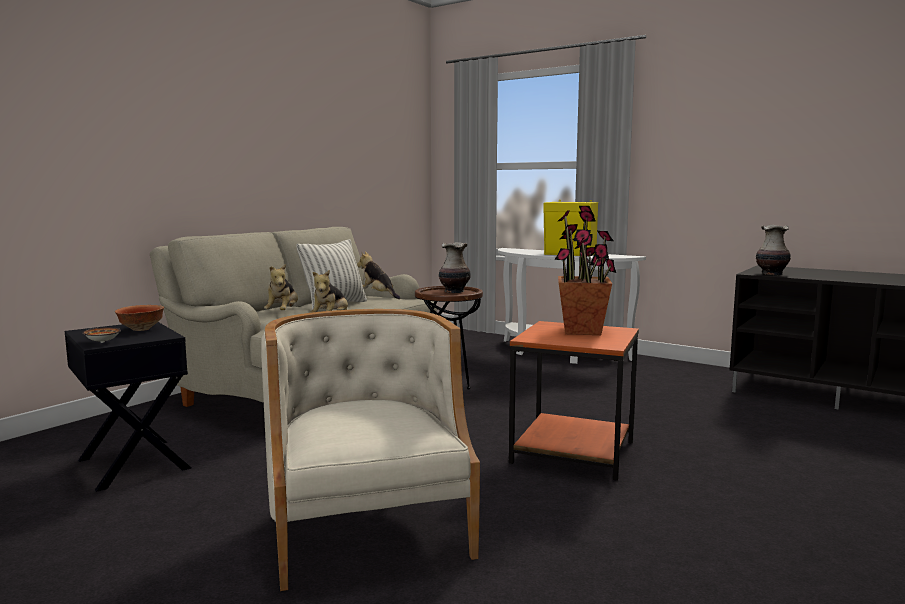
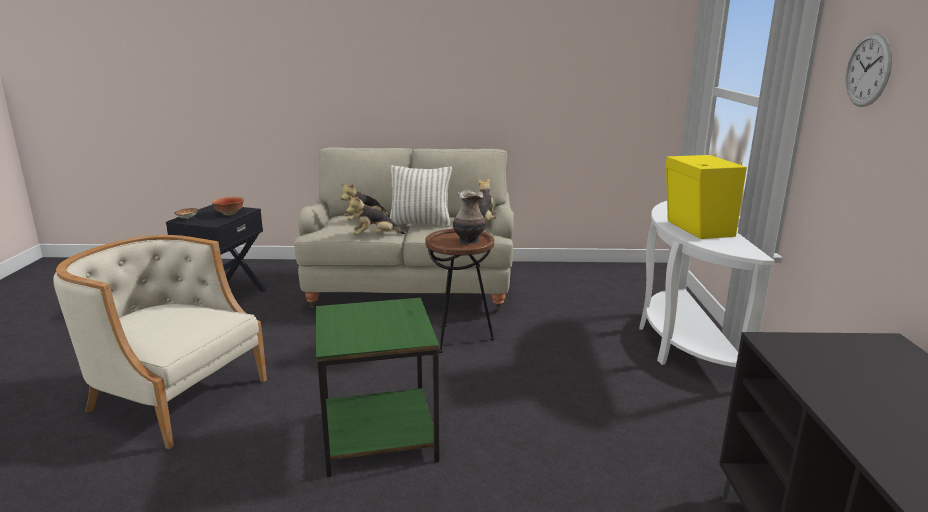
camera: 55 degrees right, 10 degrees up
(367, 526) = (173, 396): beige armchair -> beige armchair turned 105 degrees counterclockwise
(575, 451) = (380, 436): orange side table -> green side table
(582, 331) = (390, 323): potted plant -> none
(679, 129) = (868, 70): none -> wall clock
(771, 274) = (792, 354): vase -> none

